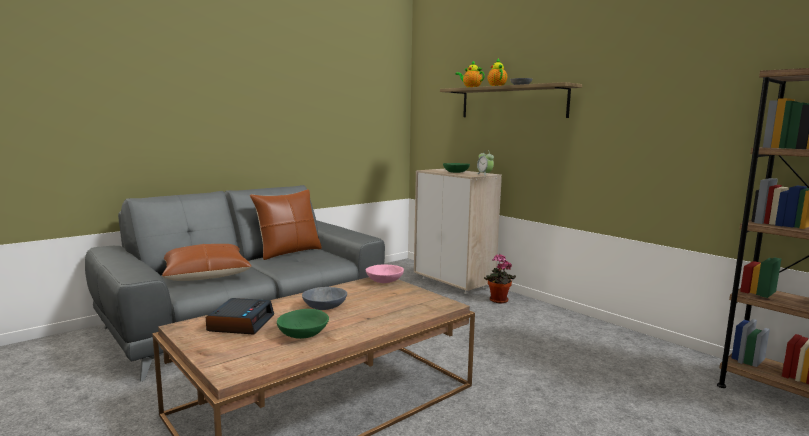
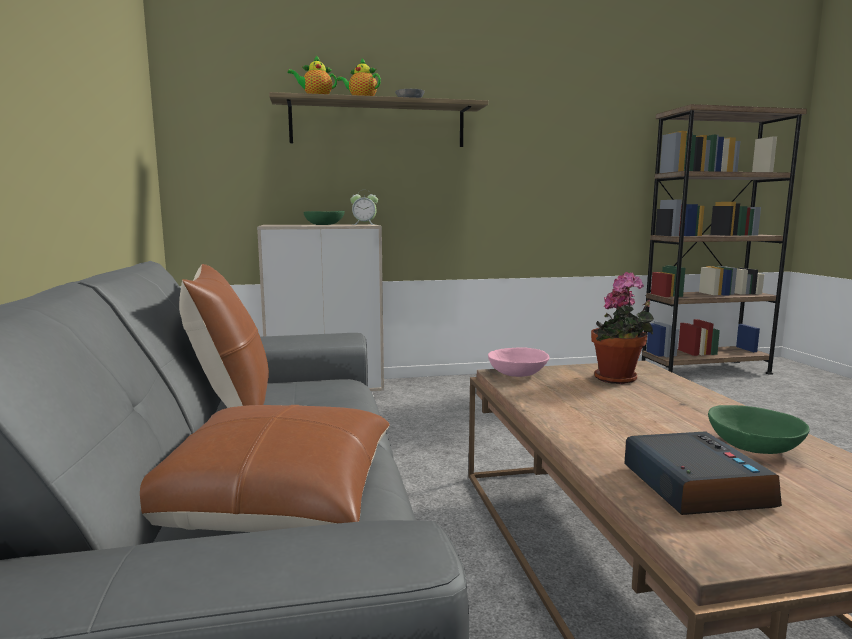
camera: 60 degrees left, 0 degrees up
(241, 323) = (693, 486): alarm clock -> alarm clock turned 45 degrees clockwise
(324, 307) = (625, 419): grey bowl -> none
(498, 301) = (417, 390): potted plant -> potted plant (618, 379)

